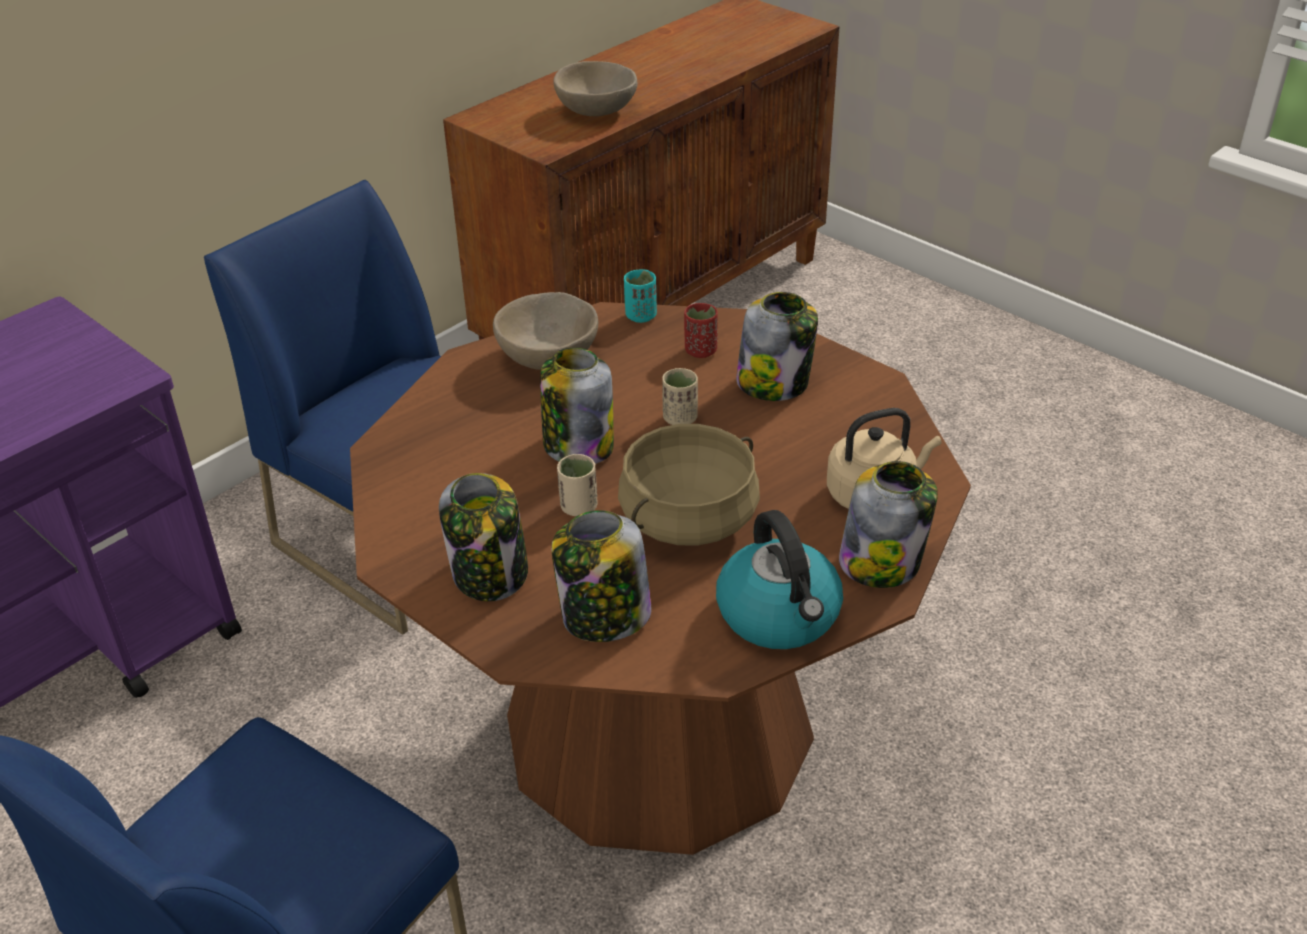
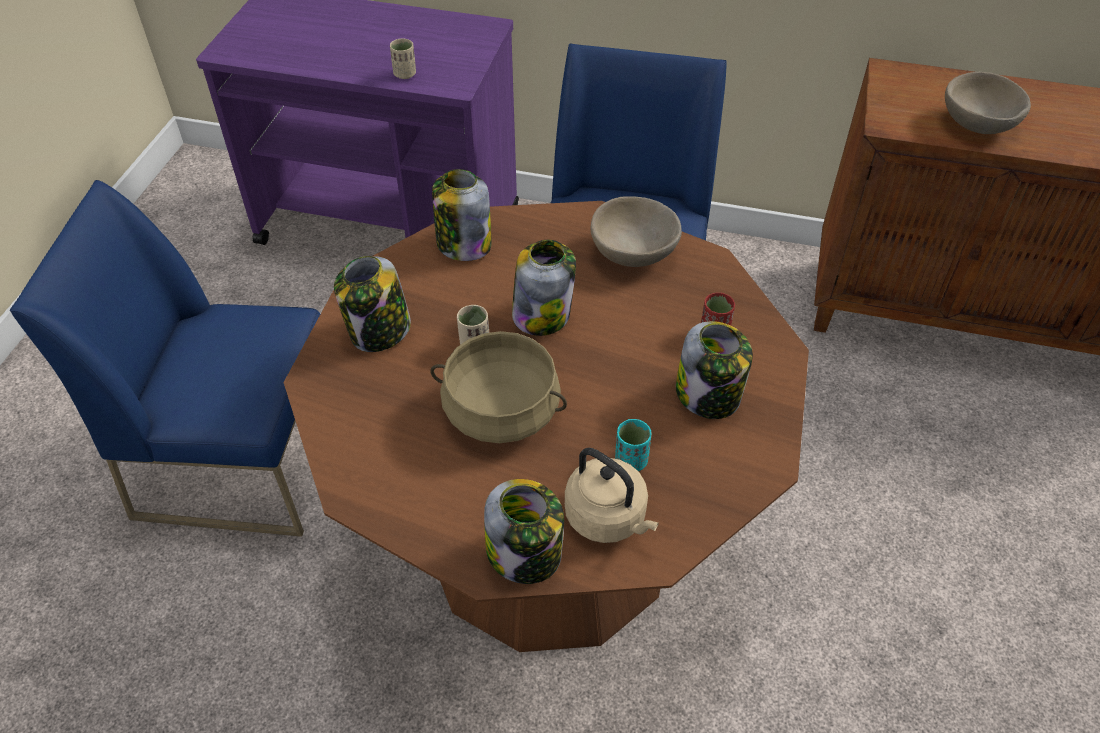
camera: 60 degrees right, 10 degrees up
(604, 617) = (369, 408): jar -> jar (463, 244)
(640, 316) = (729, 279): turquoise cup -> turquoise cup (631, 461)
(680, 418) = (617, 357): beige cup -> beige cup (405, 74)
(780, 615) = (425, 510): kettle -> none

